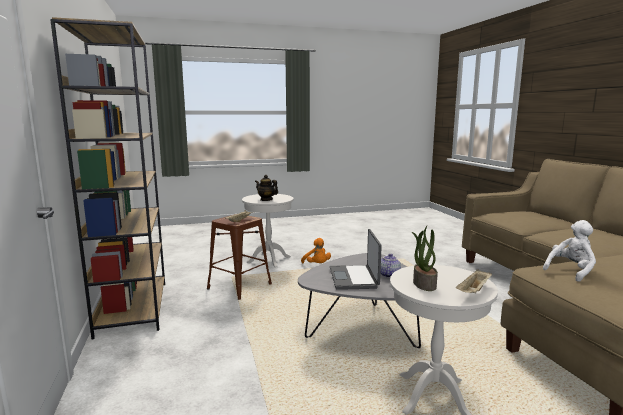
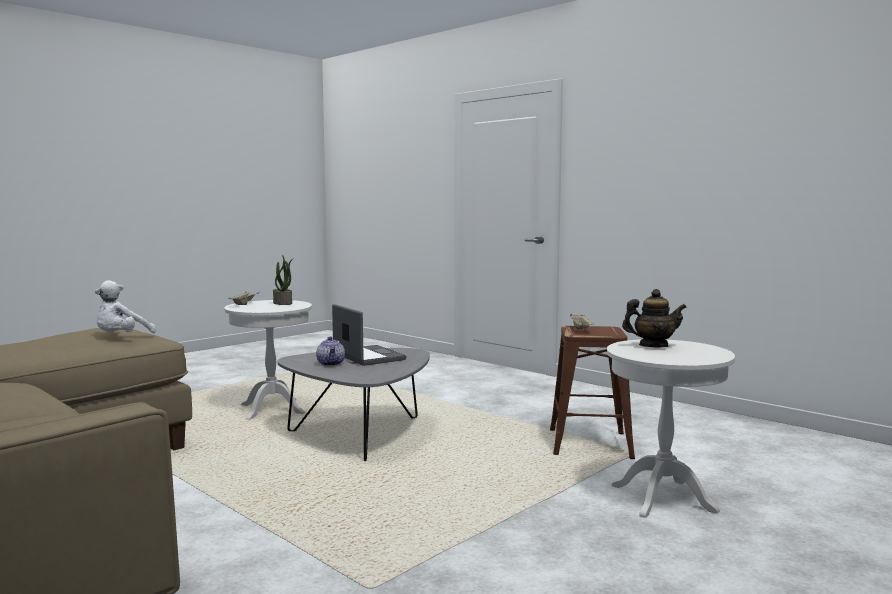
camera: 150 degrees right, 5 degrees down
(132, 307) = (639, 404): brown bookcase -> none
(317, 265) = (550, 509): orange plush toy -> none

